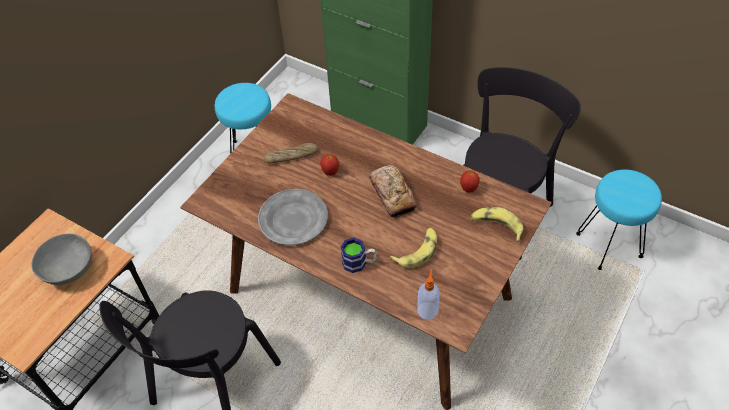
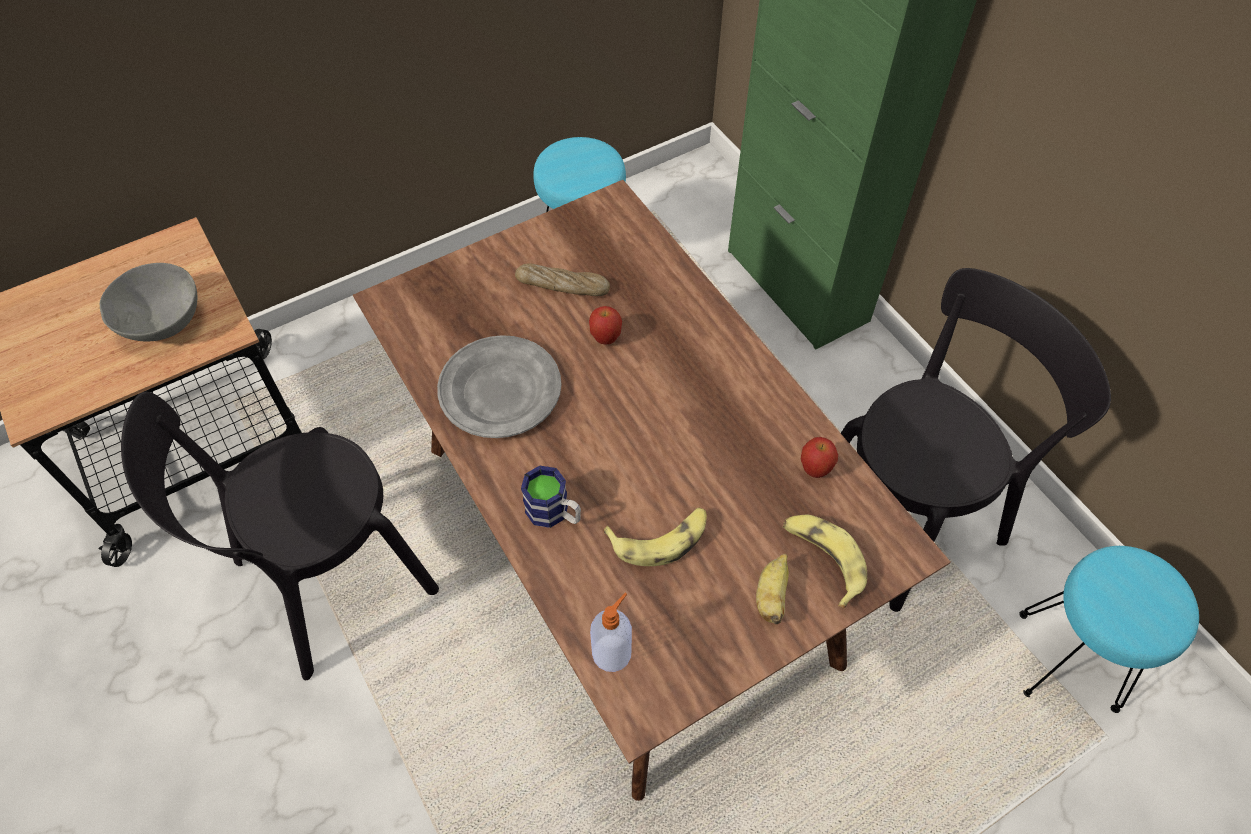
camera: 25 degrees right, 5 degrees up
(392, 195) = (680, 420): bread -> none
(483, 252) = (771, 596): none -> banana

